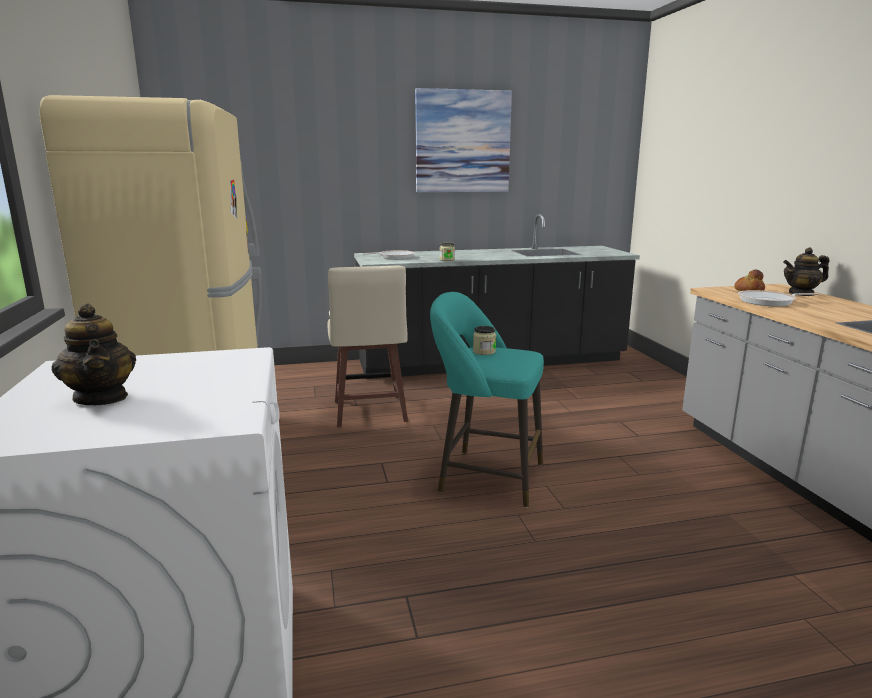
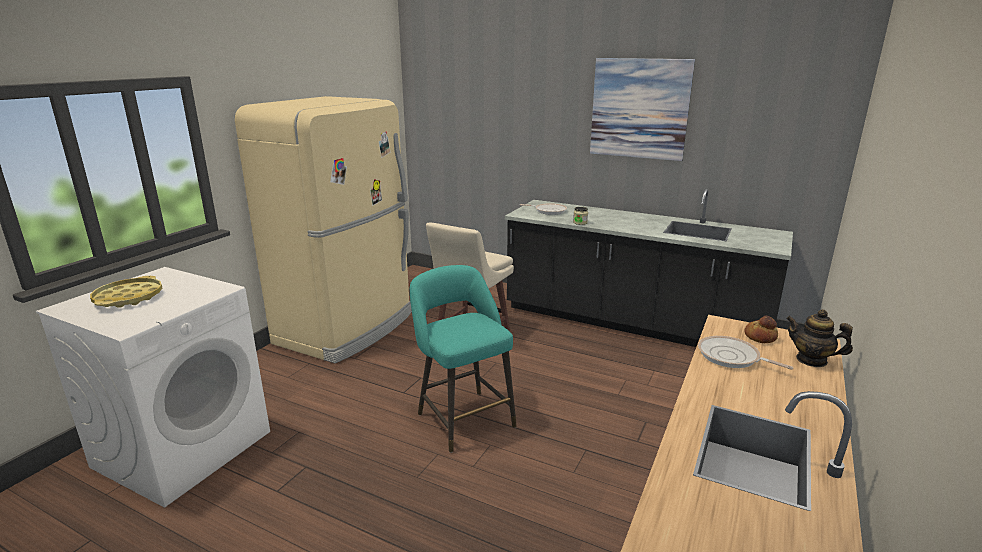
camera: 40 degrees right, 5 degrees up
(102, 398) = (129, 298): teapot -> yellow tray
(484, 352) = (464, 320): jar -> none

